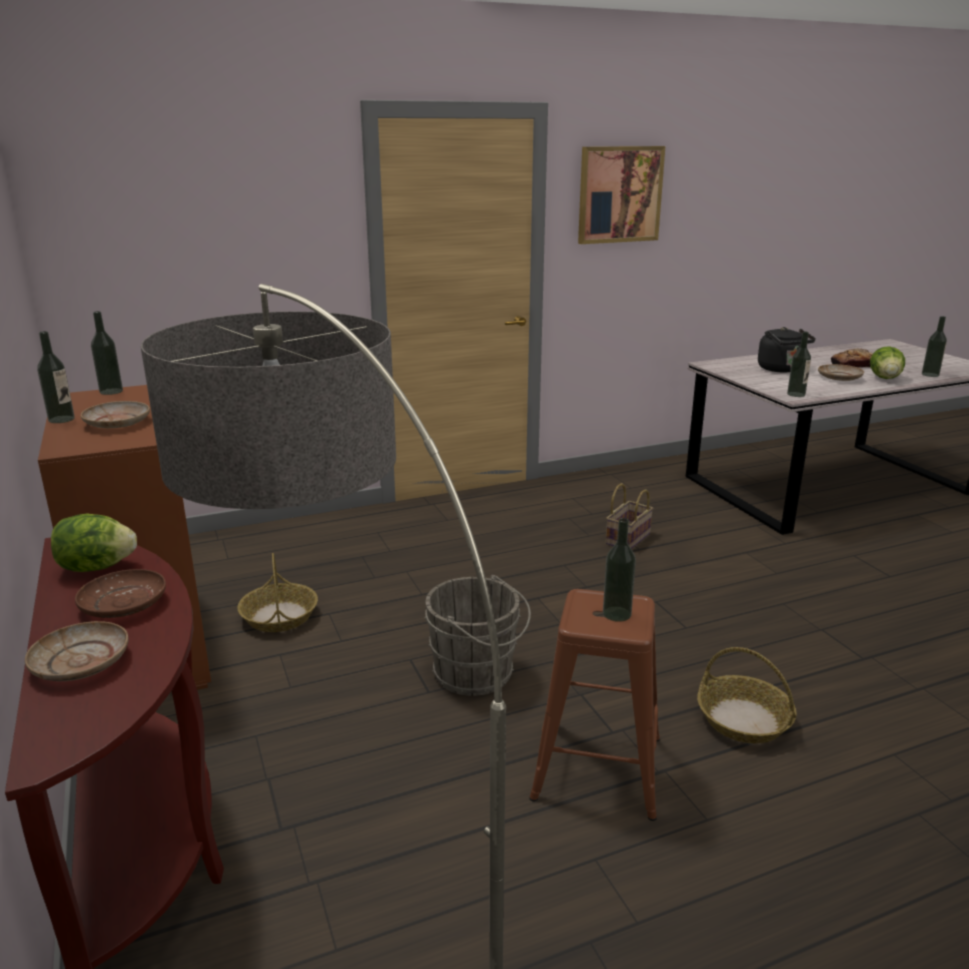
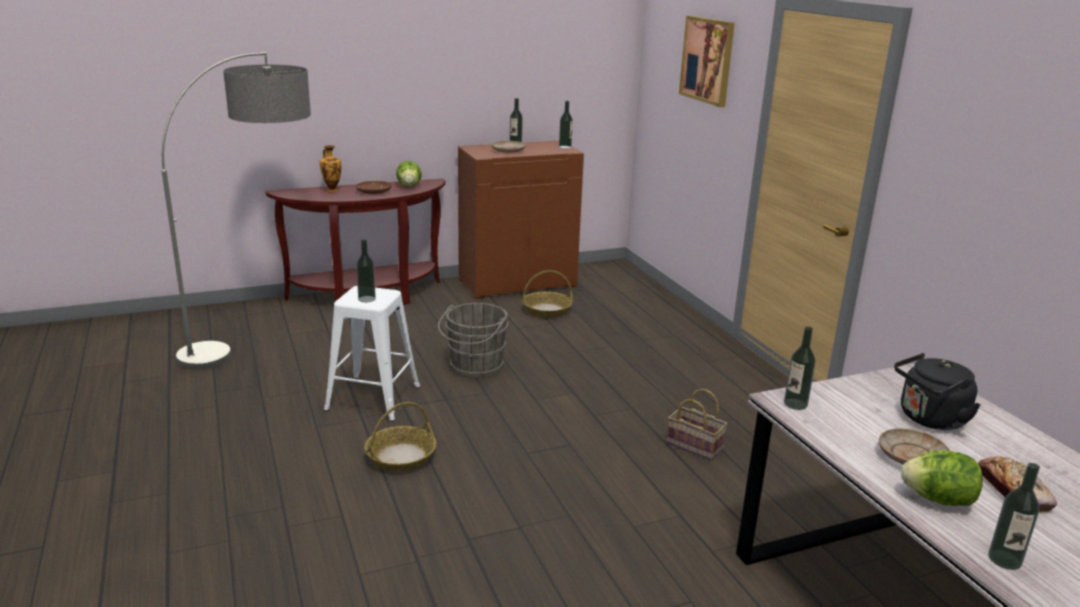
camera: 90 degrees right, 0 degrees up
(81, 663) = (332, 190): beige plate -> vase
(595, 768) = (372, 397): brown stool -> white stool
(619, 194) = (967, 129): picture -> picture (707, 60)

